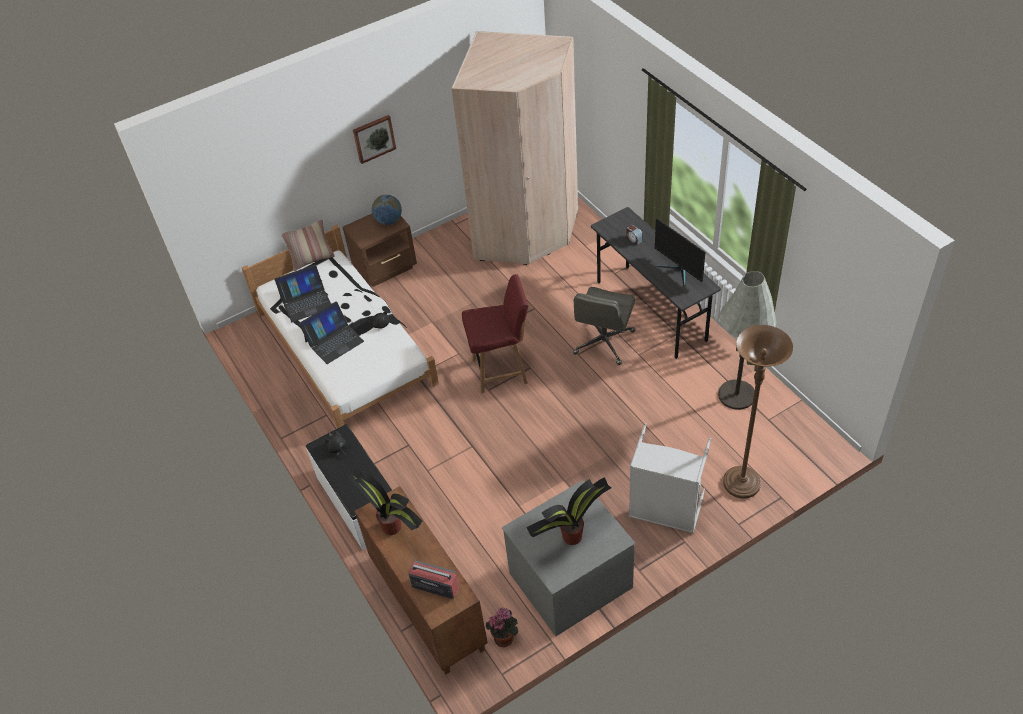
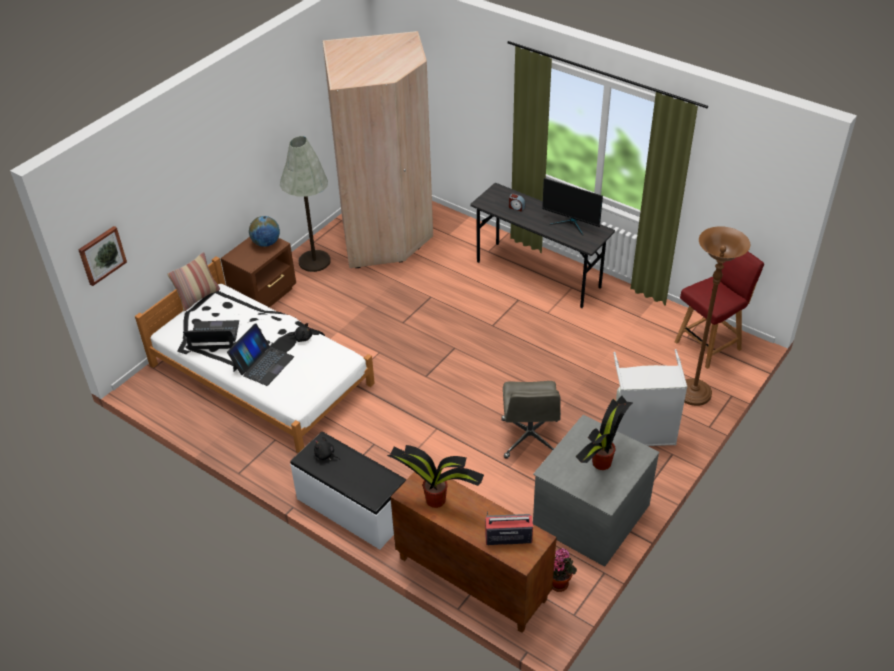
camera: 25 degrees left, 5 degrees down
(306, 302) = (214, 336): laptop -> laptop turned 135 degrees counterclockwise
(374, 138) = (243, 160): picture -> picture (101, 255)
(501, 371) = (429, 357): red chair -> red chair (709, 345)
(604, 343) = (511, 311): grey office chair -> grey office chair (530, 438)
(736, 395) = (650, 324): grey floor lamp -> grey floor lamp (314, 261)

